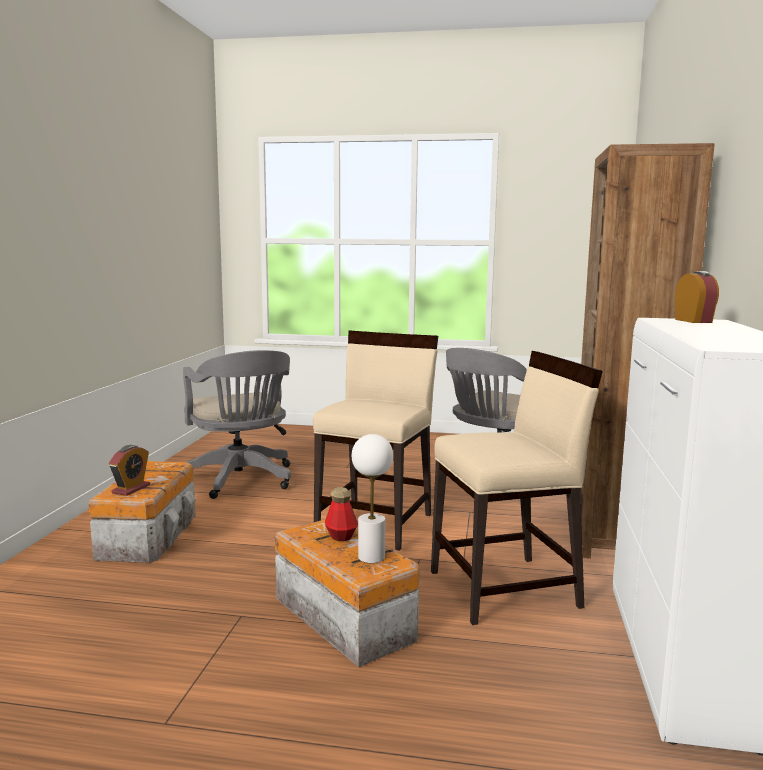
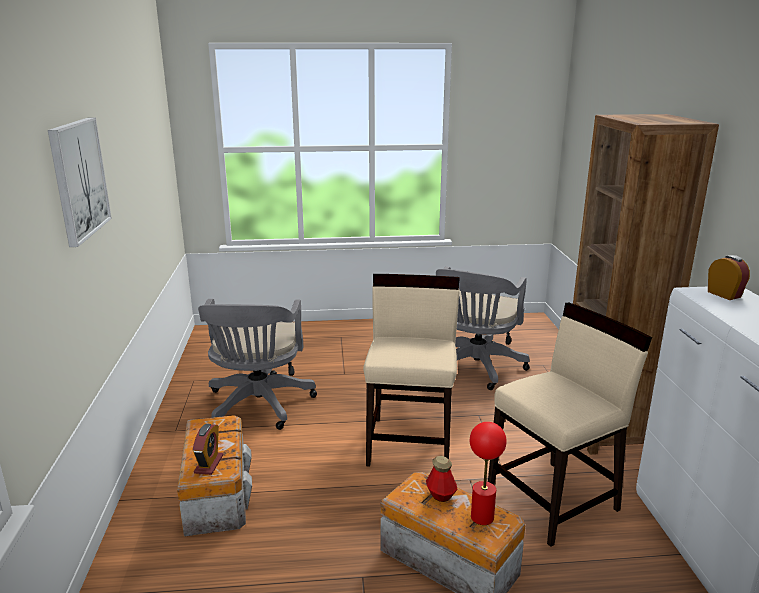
camera: 15 degrees left, 10 degrees up
(56, 199) = (78, 179): none -> picture
(240, 480) = (258, 406): grey office chair -> grey office chair turned 45 degrees clockwise
(371, 557) = (482, 517): white table lamp -> red table lamp

